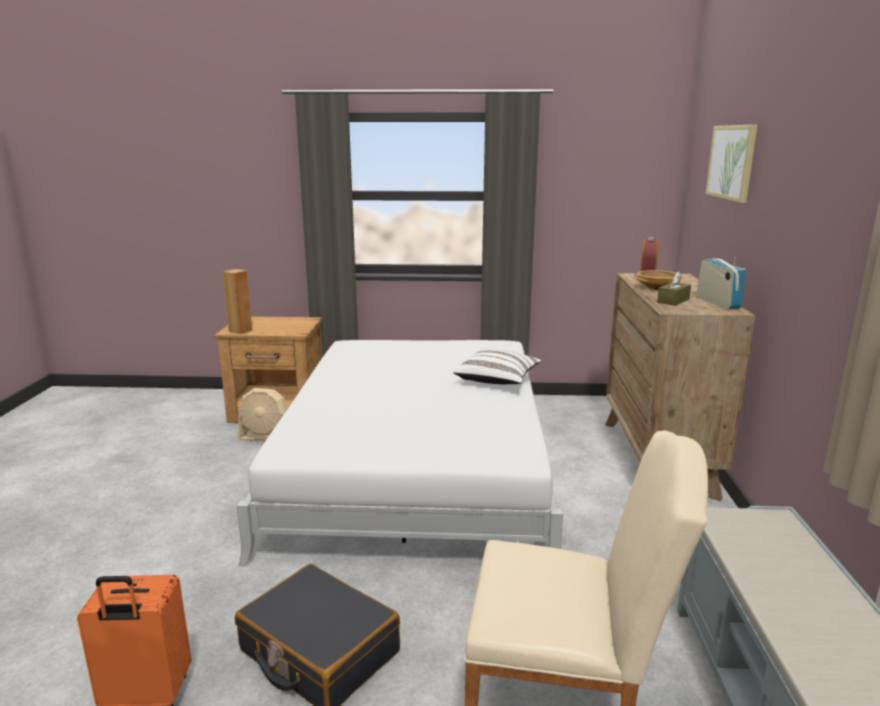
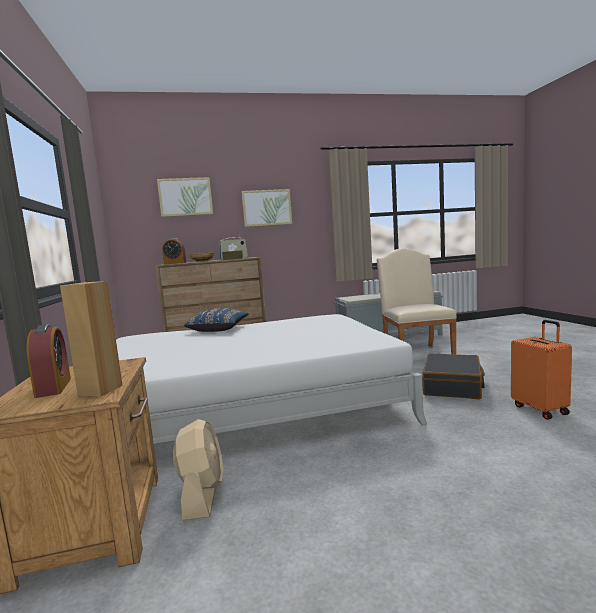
camera: 105 degrees left, 10 degrees down
(268, 323) = (53, 387): none -> alarm clock
(497, 380) = (219, 329): white pillow -> blue pillow
(802, 207) = (267, 208): none -> picture

